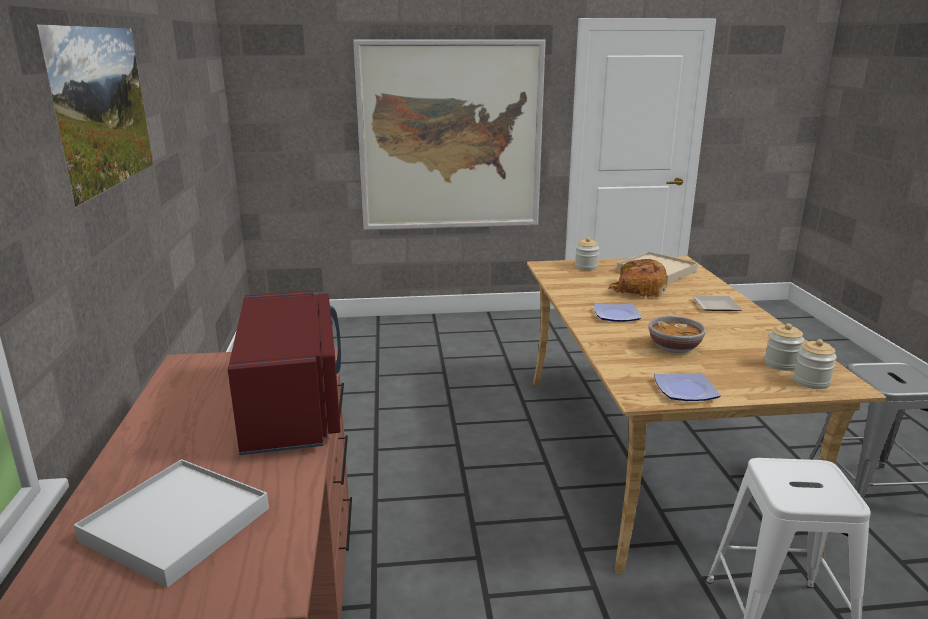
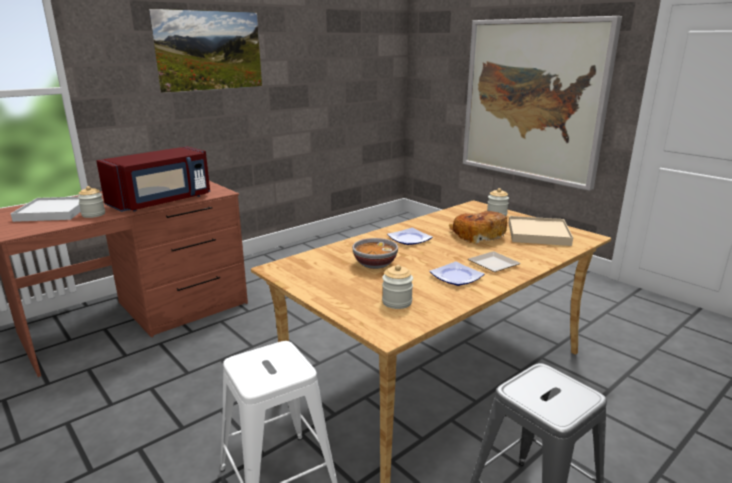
camera: 55 degrees right, 0 degrees up
(686, 390) = (302, 278): plate -> plate (457, 277)
(811, 382) = (374, 317): jar -> jar (93, 214)

